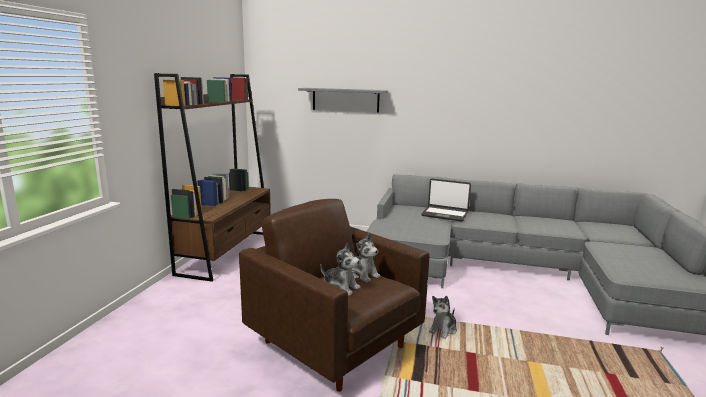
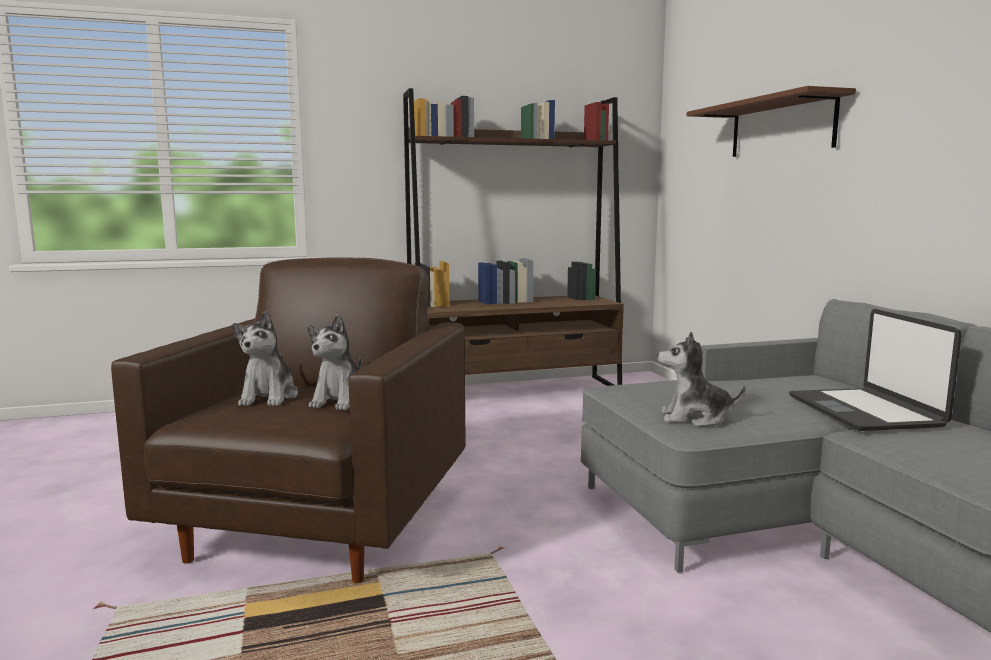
camera: 60 degrees right, 5 degrees down
(345, 100) = (781, 127): grey shelf -> brown shelf
(443, 330) = (474, 615): plush toy -> plush toy (695, 418)

